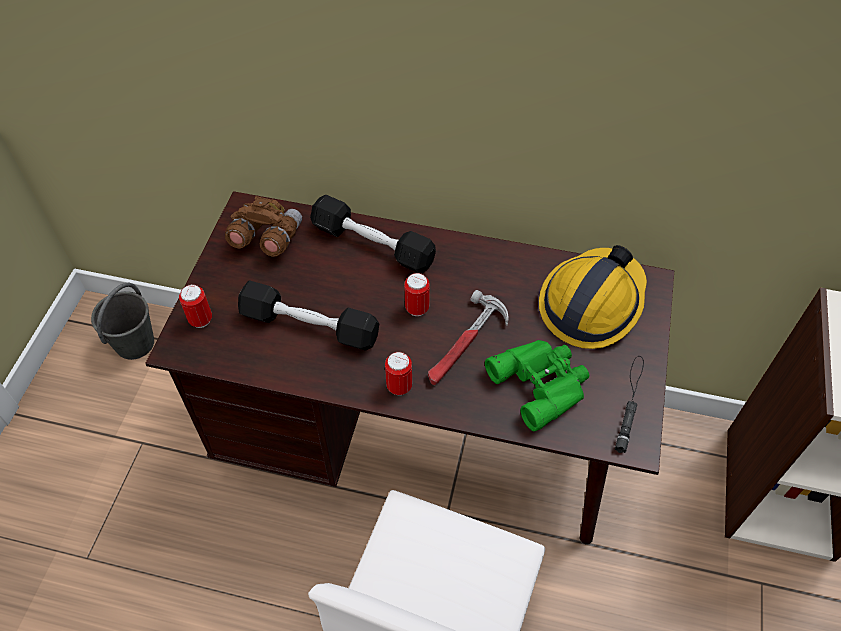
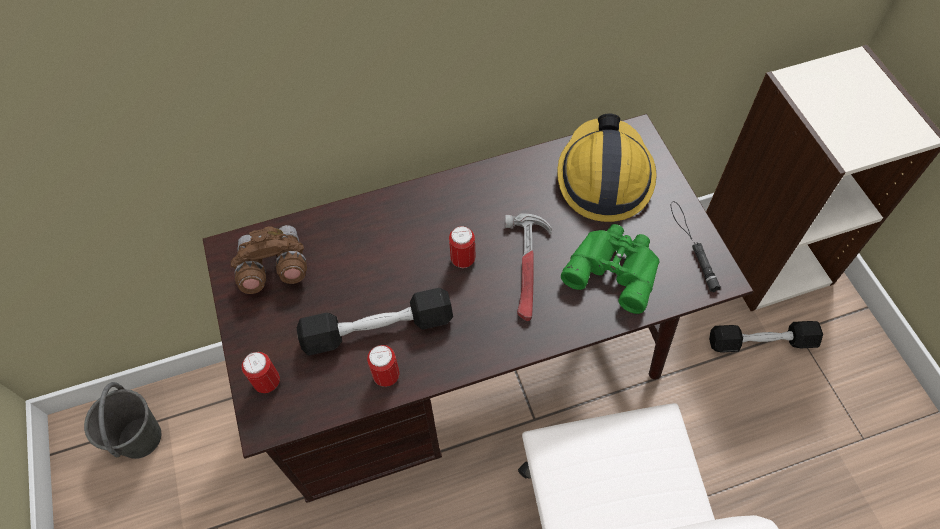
camera: 30 degrees left, 5 degrees up
(373, 245) = (380, 221): black dumbbell -> black dumbbell (761, 342)
(399, 386) = (499, 339): can -> can (386, 376)

